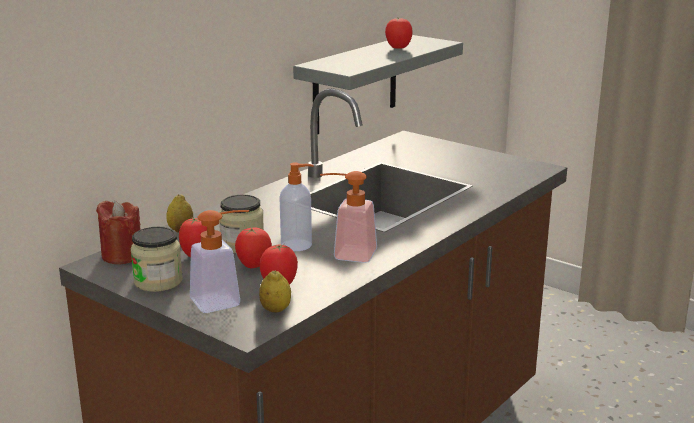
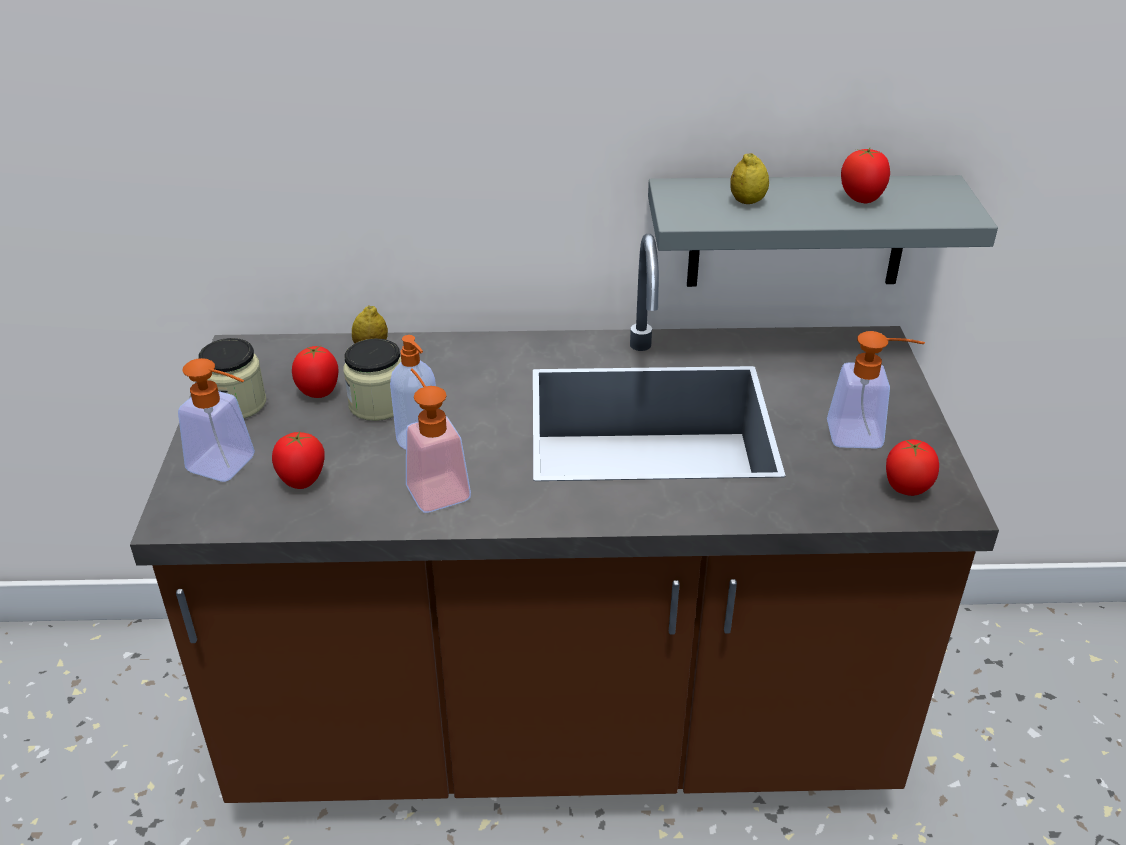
camera: 50 degrees right, 15 degrees up
(122, 255) = (273, 351): red candle -> none
(253, 266) = (332, 440): tomato -> tomato (906, 489)
(275, 310) = (239, 511): lemon -> lemon (747, 202)
(469, 163) = (865, 435): none -> soap dispenser

